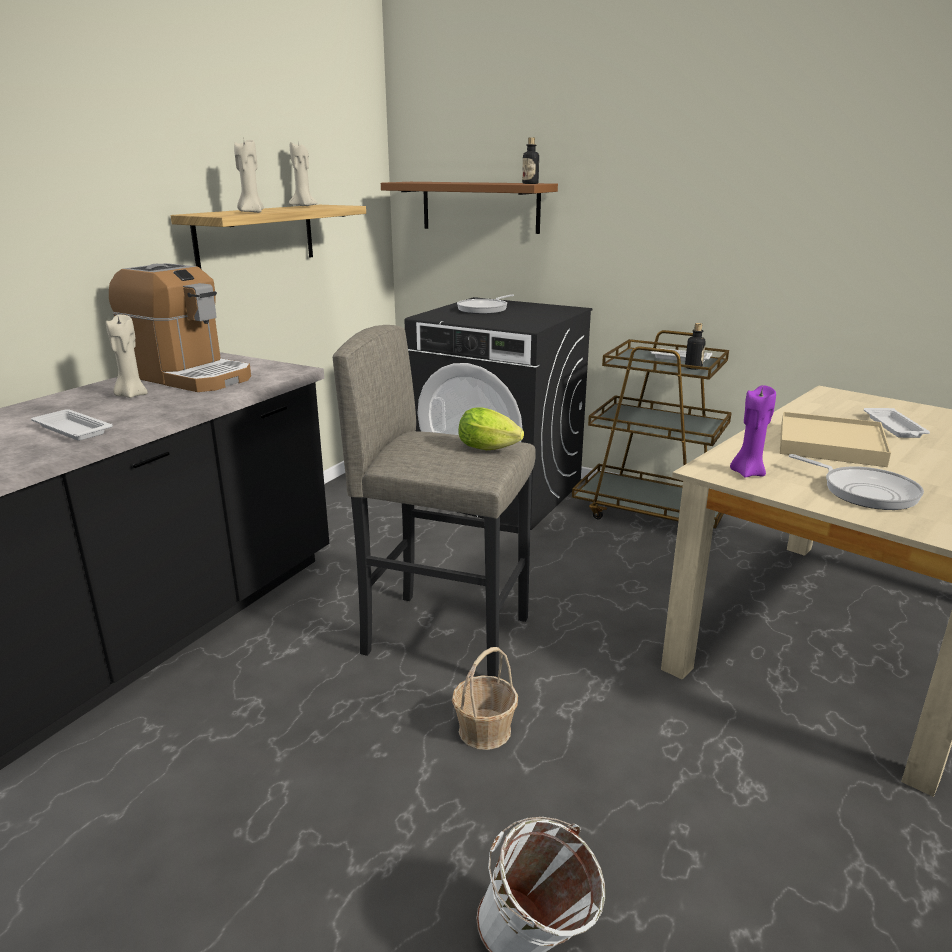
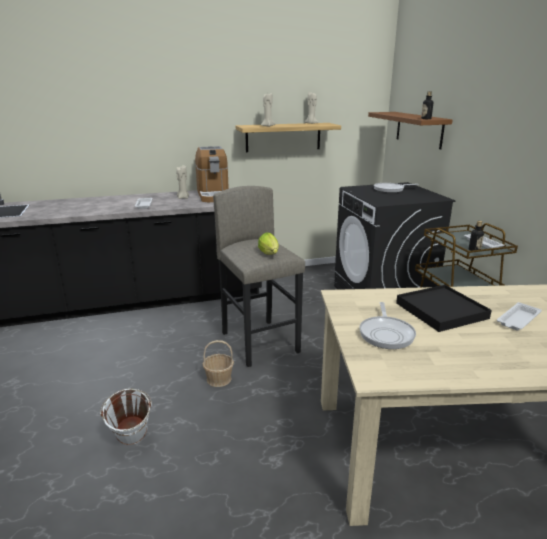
camera: 45 degrees right, 0 degrees up
(747, 473) = (352, 303): purple candle -> none
(830, 444) = (441, 310): beige tray -> black tray

